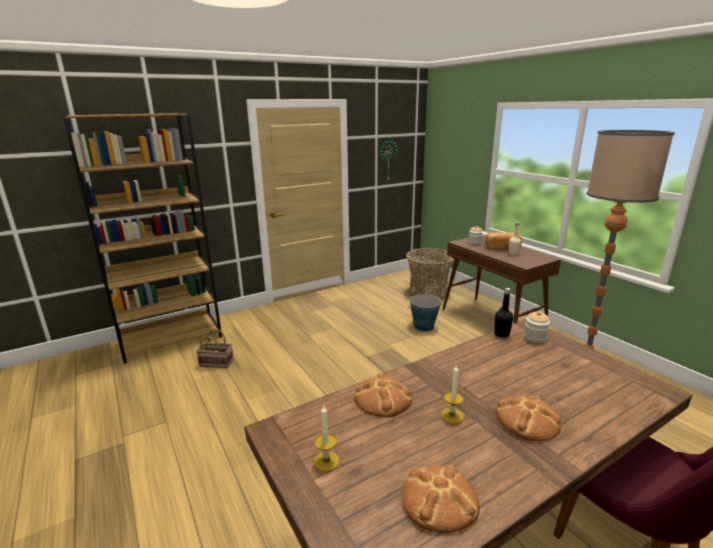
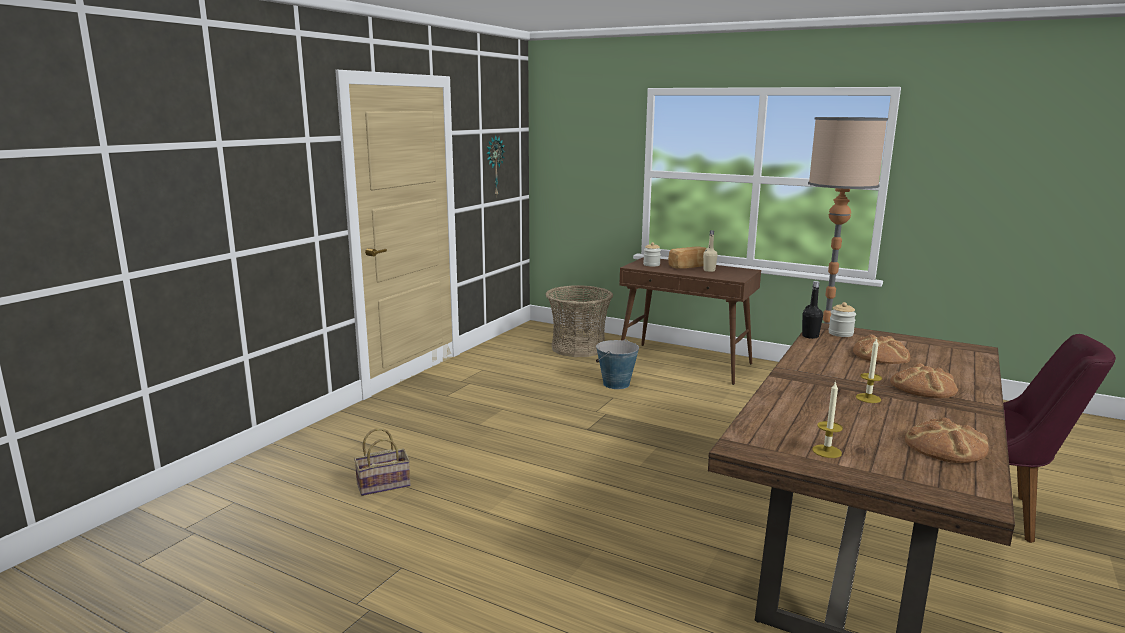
camera: 30 degrees left, 5 degrees down
(172, 339) = (260, 475): brown bookcase -> none
(383, 398) = (794, 401): bread -> bread (880, 355)

